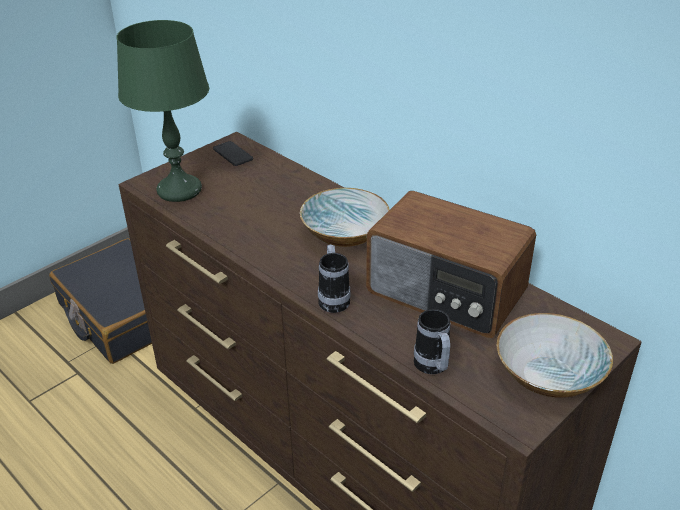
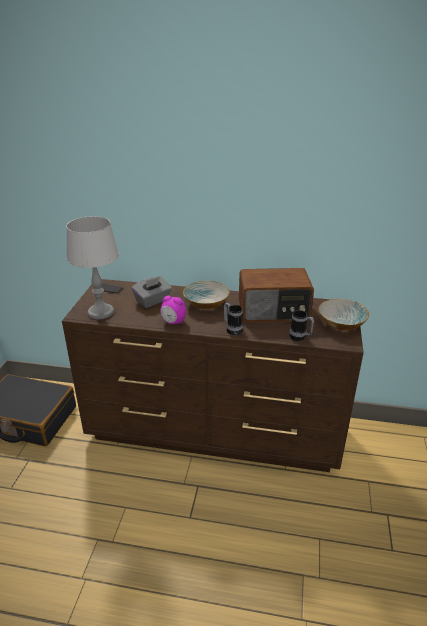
camera: 35 degrees left, 5 degrees down
(180, 190) = (101, 312): green table lamp -> grey table lamp
(258, 247) = (173, 322): none -> alarm clock
(271, 198) = (153, 301): none -> grey tissue box

